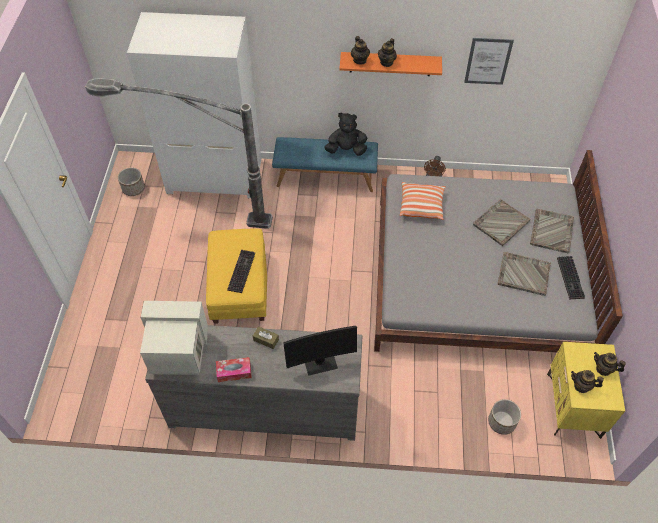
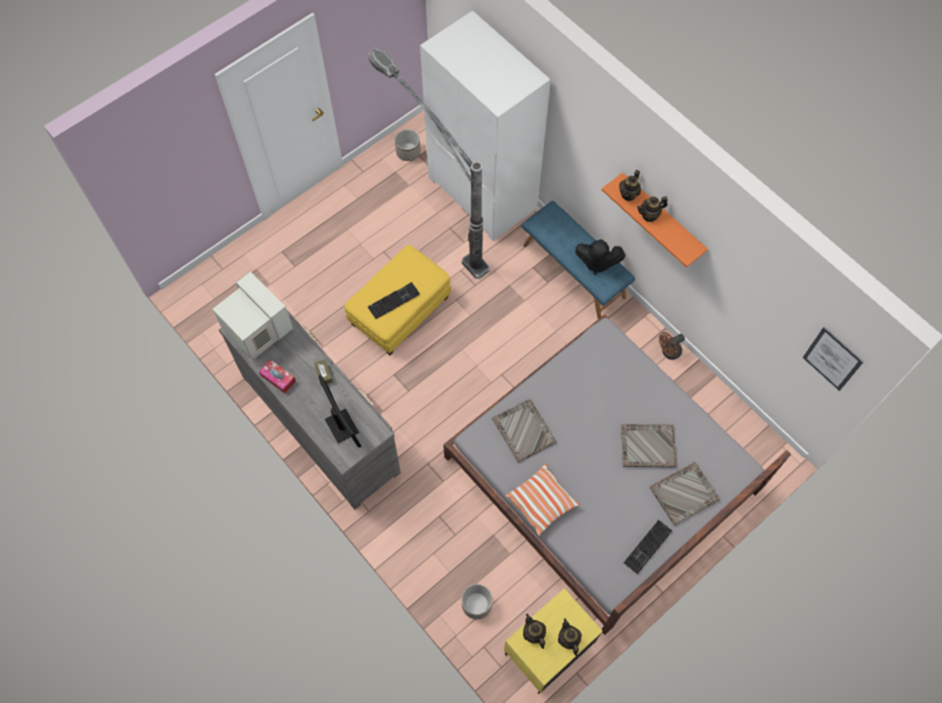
camera: 45 degrees right, 10 degrees up
(320, 362) = (341, 426): monitor -> monitor turned 150 degrees counterclockwise
(346, 150) = (596, 262): black plush toy -> black plush toy turned 150 degrees clockwise
(421, 206) = (597, 370): pillow -> pillow (542, 502)
(488, 61) = (748, 288): picture -> picture (832, 358)
(523, 274) = (610, 506): grey tray -> grey tray (523, 430)

